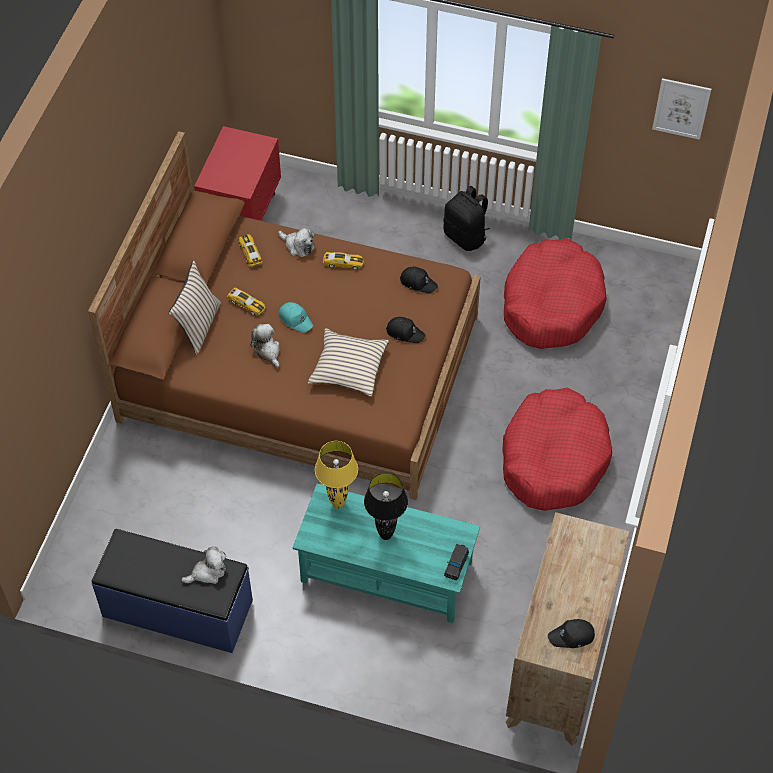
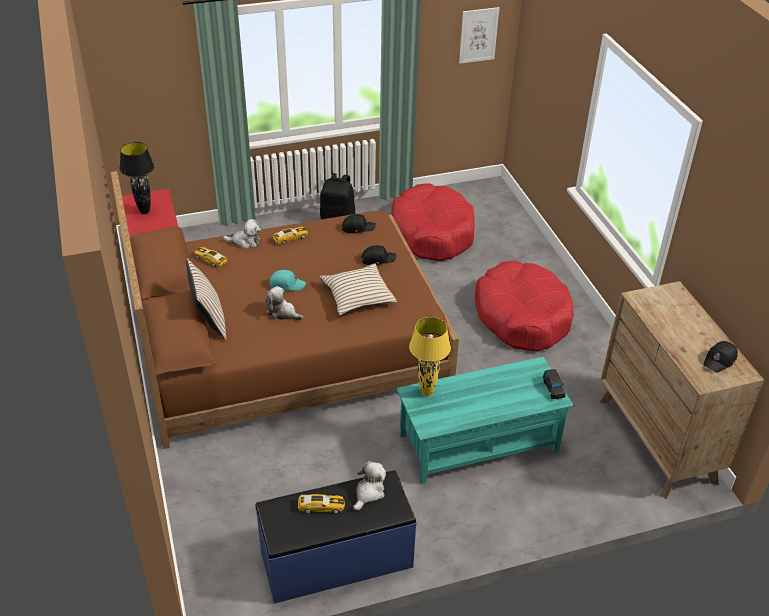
camera: 35 degrees left, 15 degrees down
(247, 304) = (237, 291): toy car -> toy car (321, 506)
(386, 535) = (483, 395): black table lamp -> black table lamp (145, 212)

